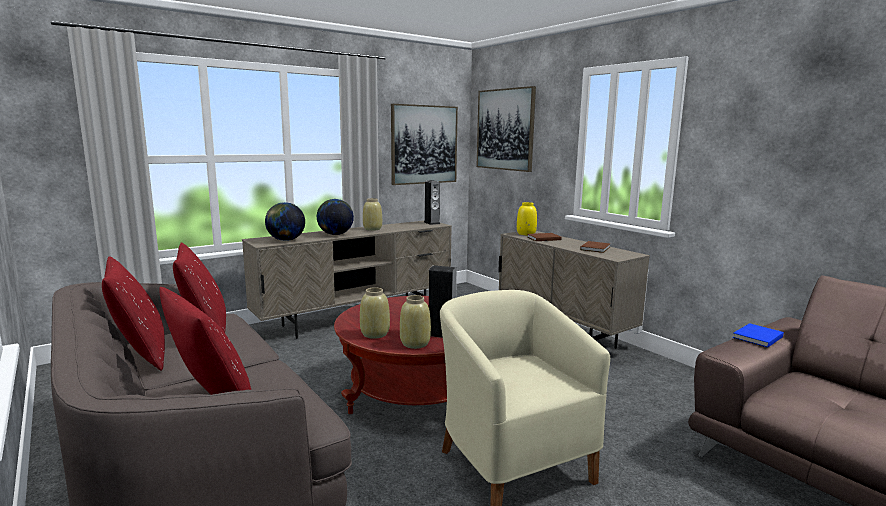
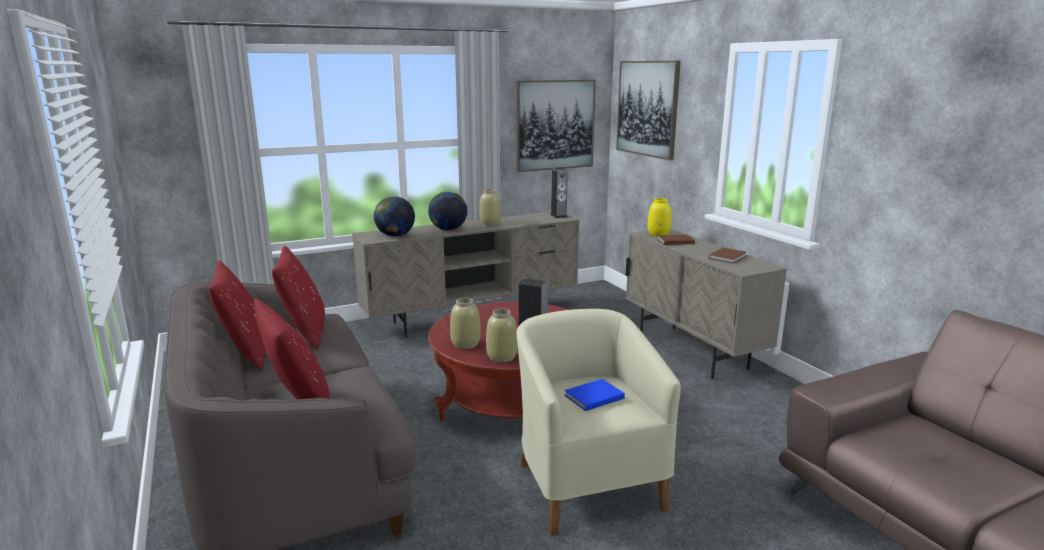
camera: 10 degrees right, 5 degrees up
(756, 337) = (869, 374): blue book -> blue book (592, 397)

